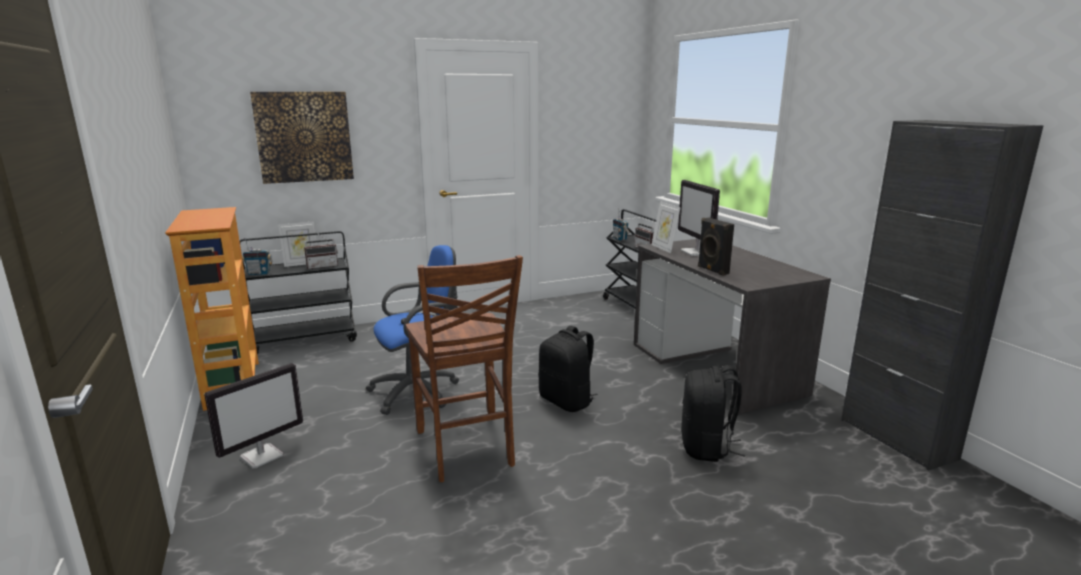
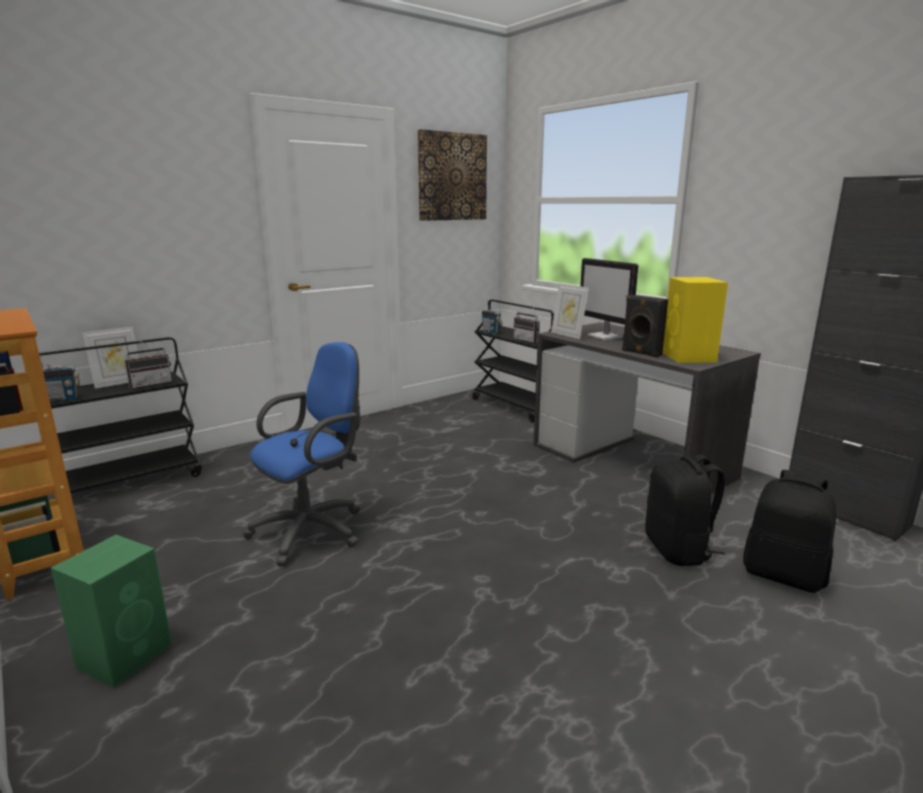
camera: 15 degrees left, 0 degrees up
(262, 456) = (127, 654): monitor -> green speaker
(304, 137) = (110, 215): picture -> picture (452, 177)
(466, 449) = (410, 596): brown chair -> none
(567, 401) = (499, 518): black backpack -> black backpack (783, 575)
(753, 277) = (689, 357): none -> yellow speaker

